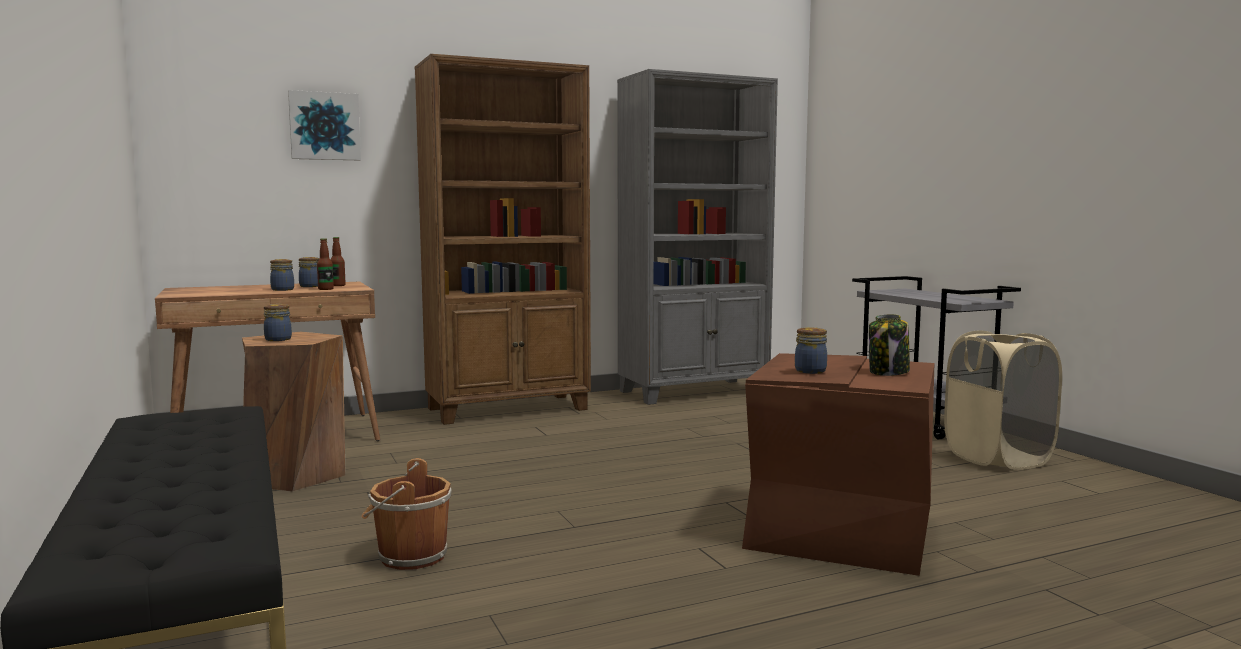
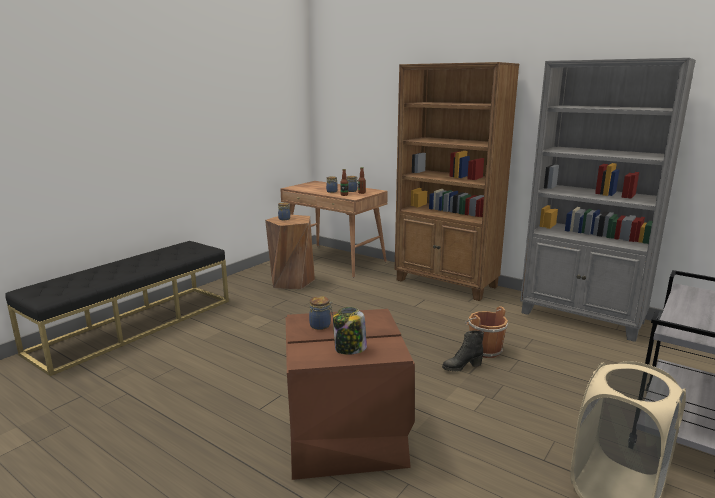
camera: 60 degrees right, 10 degrees up
(324, 126) = (380, 103): picture -> none
(409, 556) = (222, 333): brown bucket -> brown bucket (484, 349)
(738, 451) = (461, 367): none -> black boot

